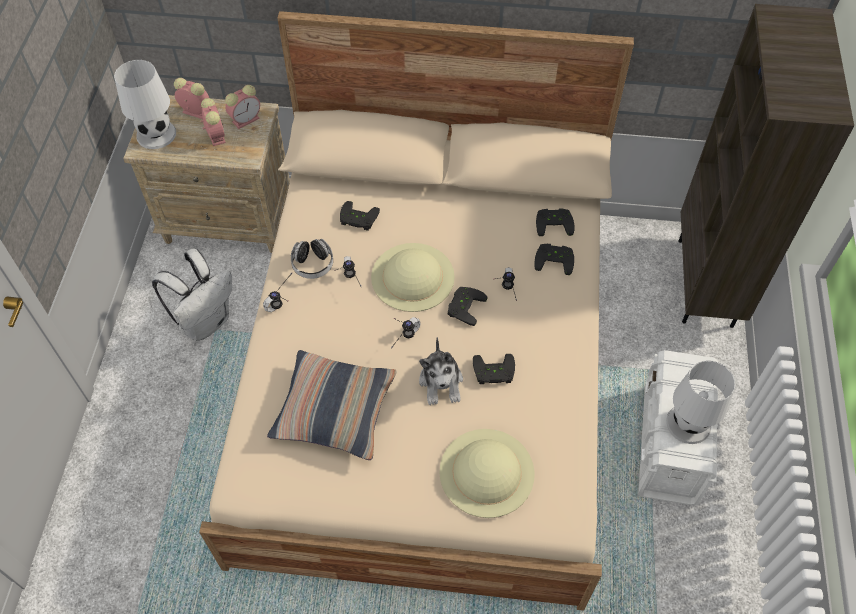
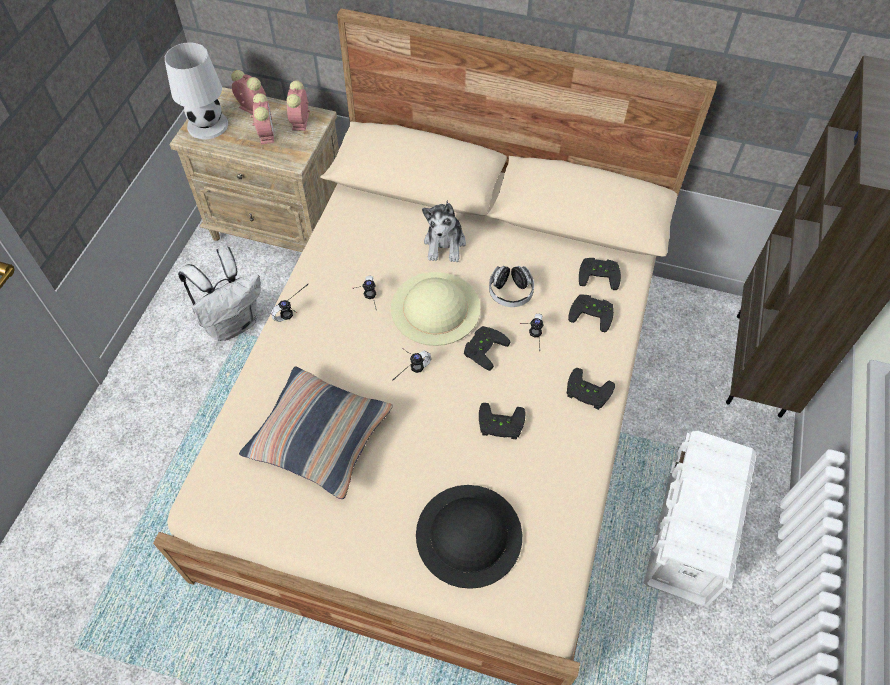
camera: 10 degrees right, 0 degrees up
(246, 119) = (300, 122): alarm clock -> alarm clock turned 120 degrees clockwise
(313, 265) = (334, 280): headphones -> headphones (510, 293)
(357, 219) = (392, 240): black game controller -> black game controller (587, 393)
(441, 382) = (441, 425): plush toy -> plush toy (445, 243)
(487, 472) = (469, 535): beige hat -> black hat
(689, 423) = (711, 517): white table lamp -> none

